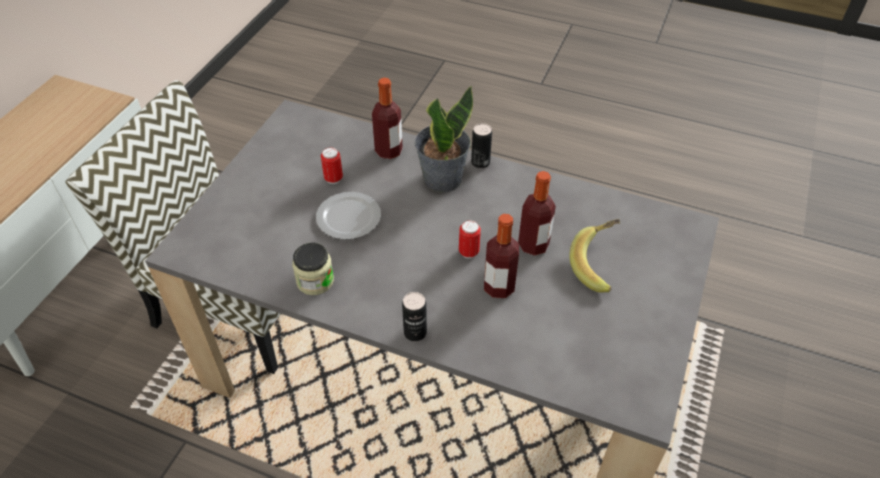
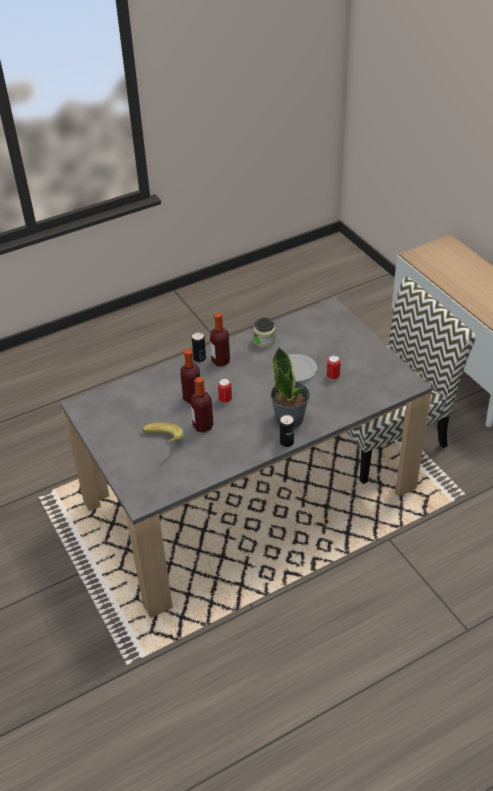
camera: 130 degrees right, 5 degrees down
(388, 151) = (336, 409): bottle -> bottle (221, 361)

